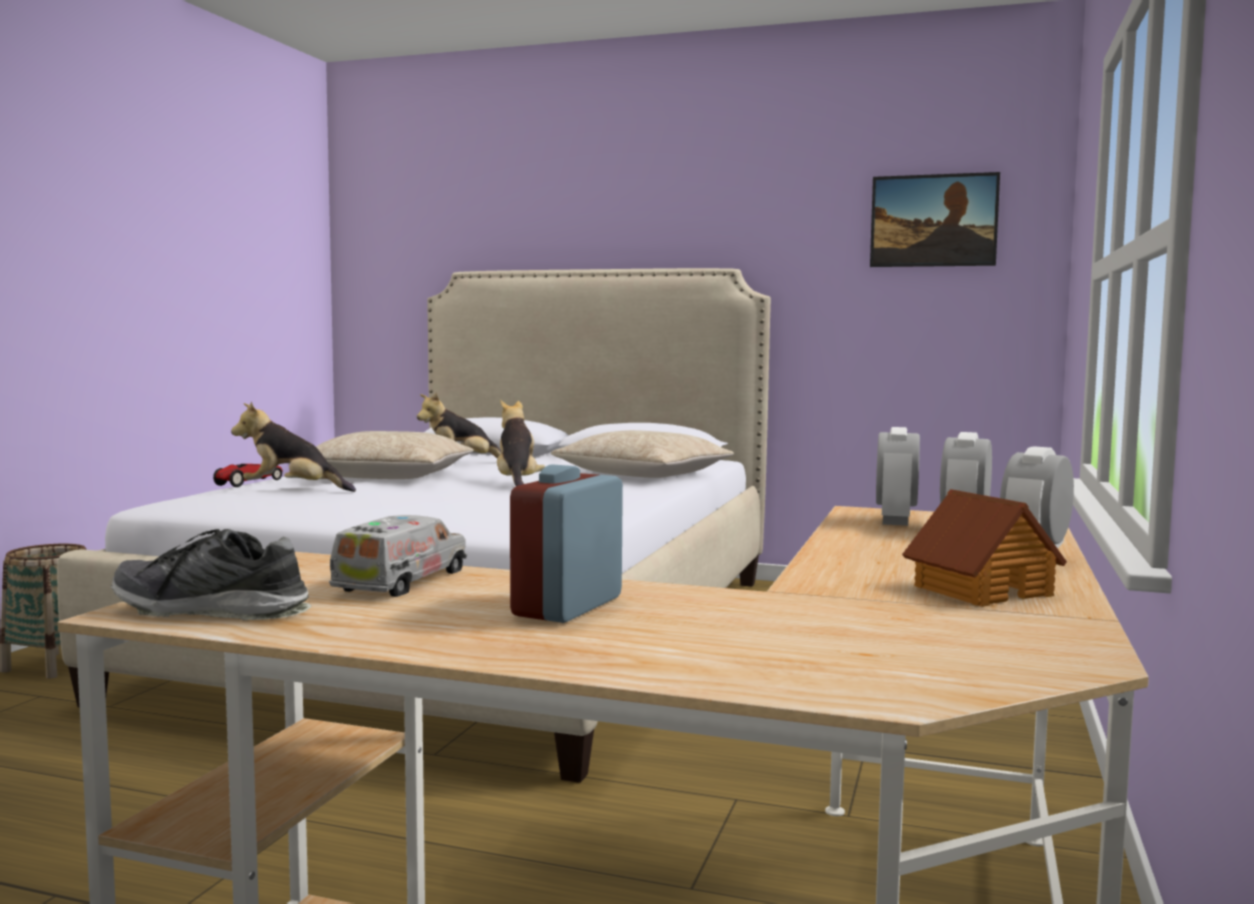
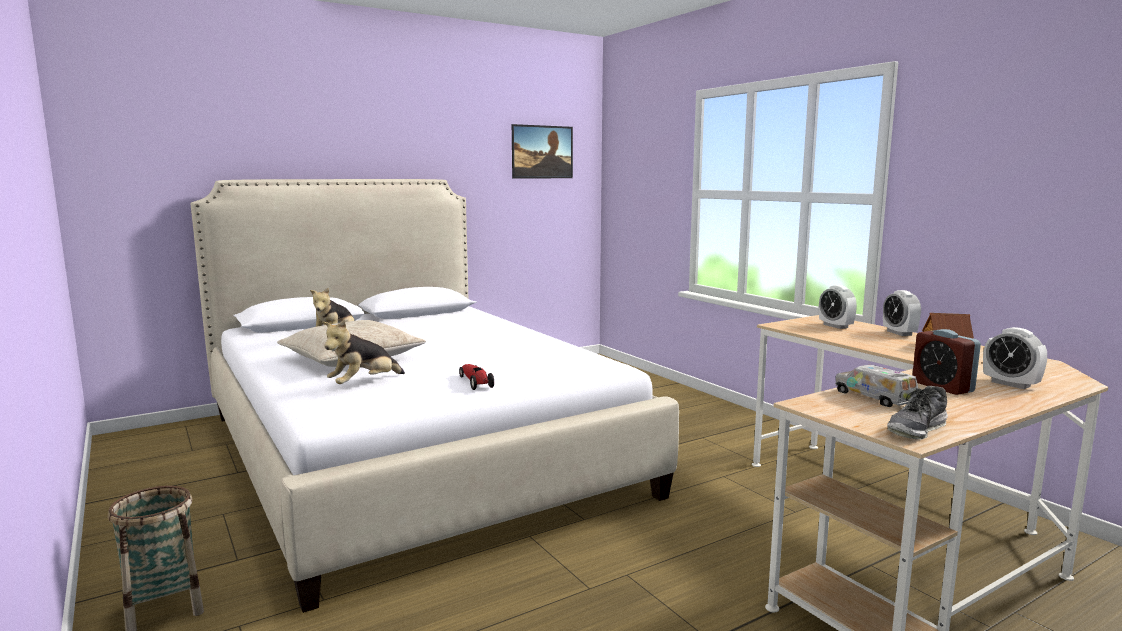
camera: 50 degrees left, 5 degrees up
(249, 483) = (286, 388): toy car -> toy car (475, 382)
(517, 484) = (449, 345): plush toy -> none
(643, 474) = (475, 323): beige pillow -> none
(895, 520) = (805, 327): alarm clock -> alarm clock (1010, 384)

